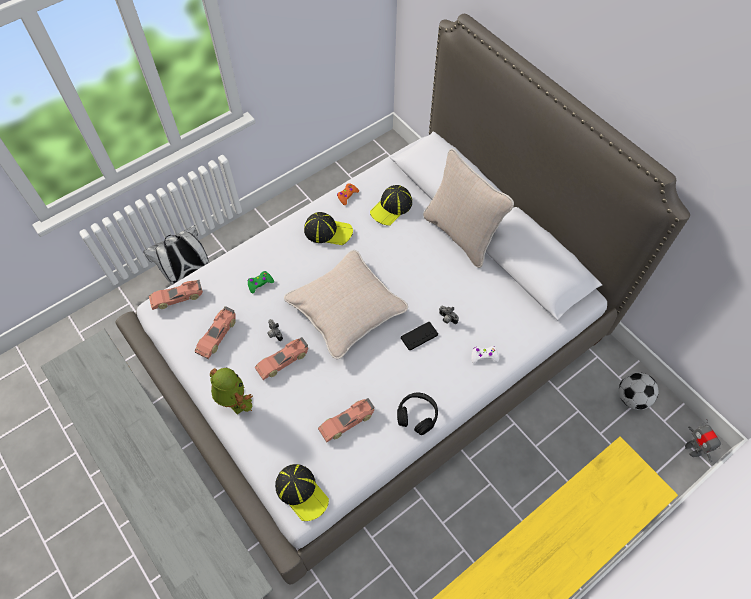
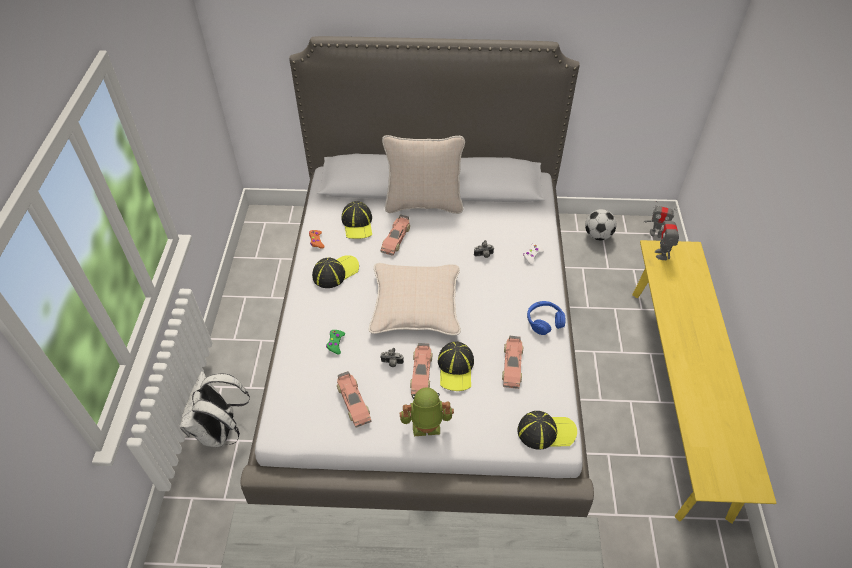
camera: 50 degrees left, 10 degrees down
(177, 297) = (284, 409): toy car -> toy car (396, 239)
(308, 382) = (456, 369): none -> cap
(417, 415) = (544, 321): black headphones -> blue headphones
(419, 336) = (482, 279): black game controller -> none
(620, 467) = (661, 254): none -> toy robot

